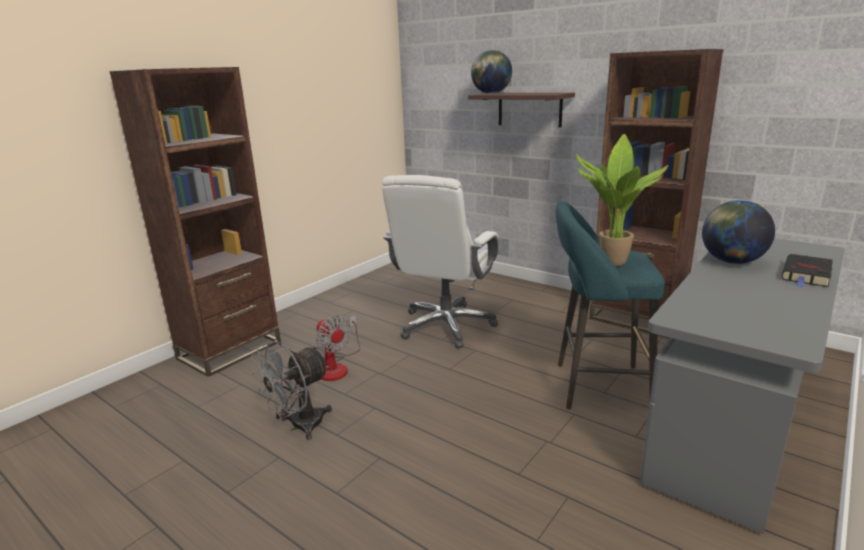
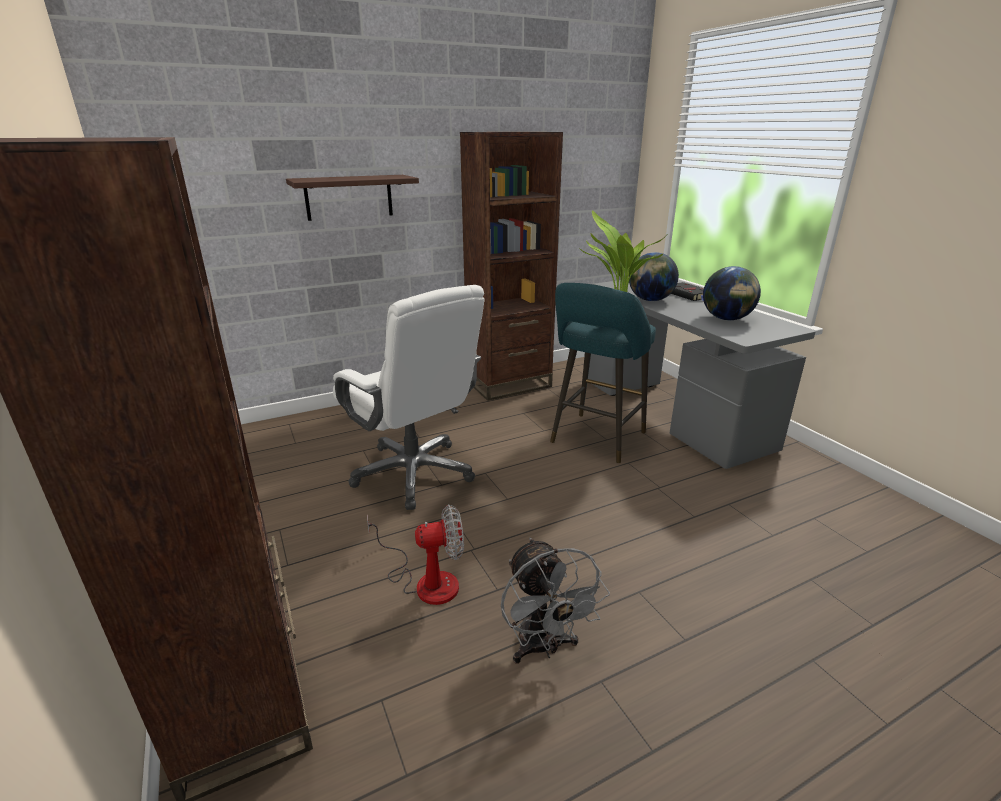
camera: 65 degrees left, 5 degrees up
(491, 93) = (310, 179): globe -> globe (726, 319)

